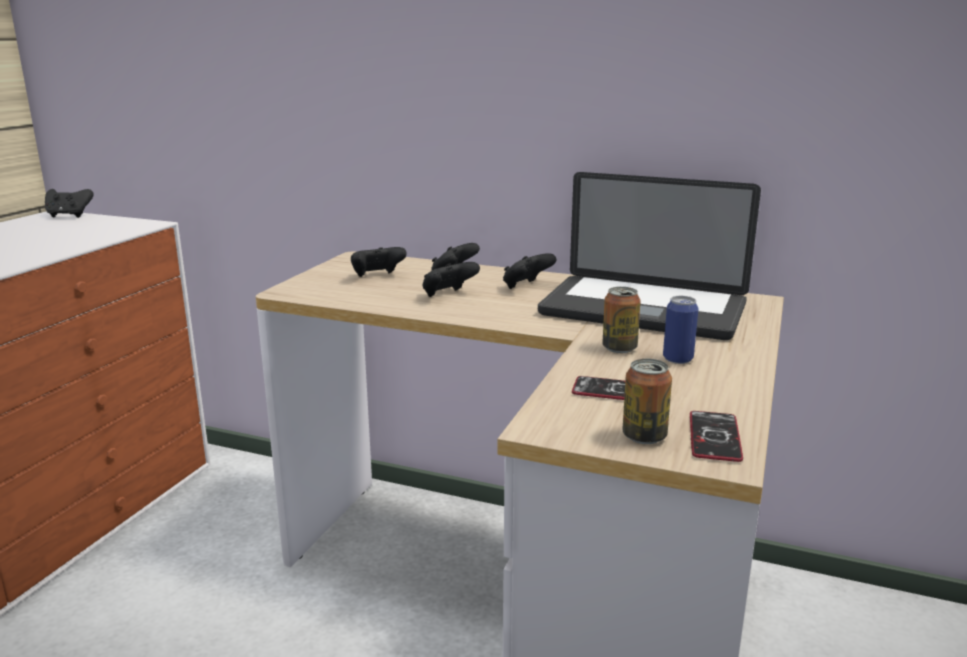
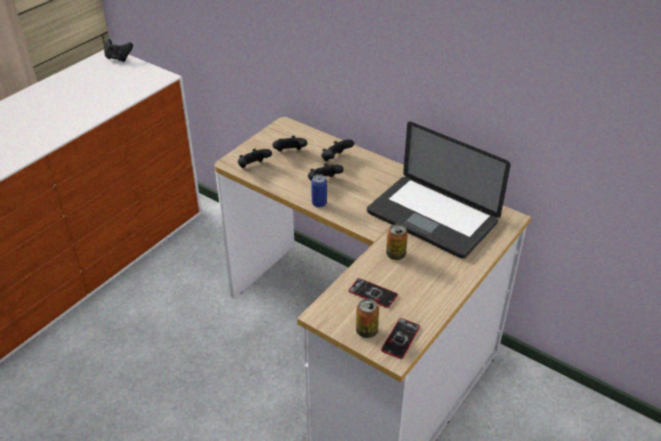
camera: 15 degrees right, 20 degrees up
(526, 287) = (374, 179): black game controller -> black game controller (253, 167)
(677, 359) = (422, 271): can -> can (319, 203)

